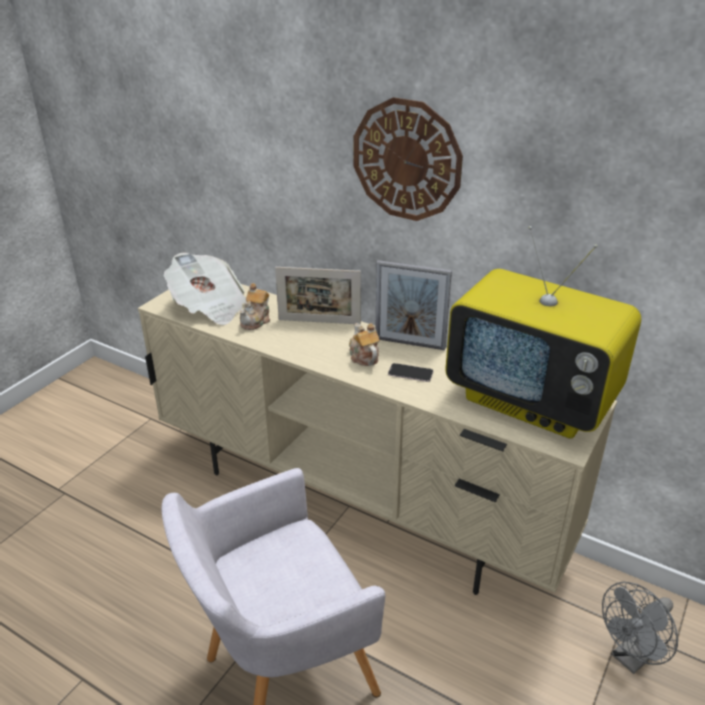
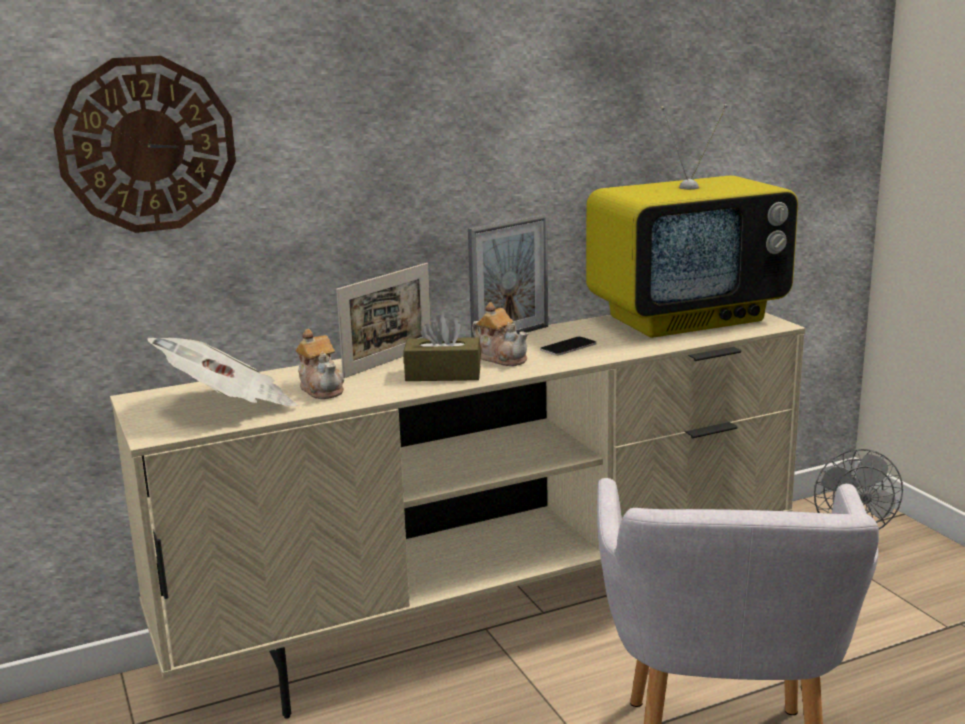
camera: 55 degrees left, 15 degrees down
(314, 348) = (443, 374): none -> brown tissue box
(363, 356) = (502, 358): teapot -> teapot turned 150 degrees counterclockwise
(407, 160) = (463, 92): wall clock -> wall clock (147, 145)

